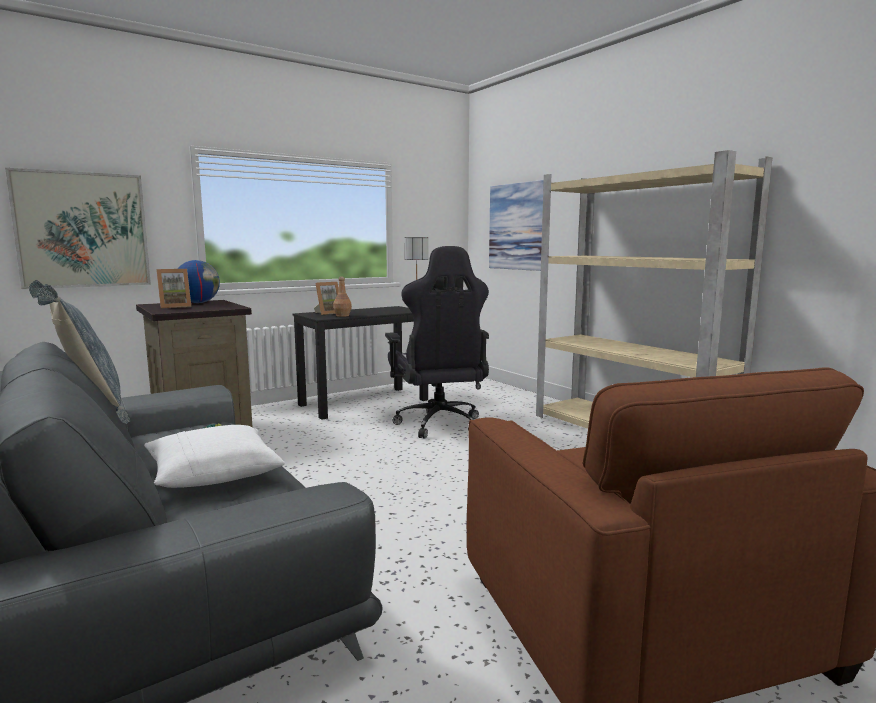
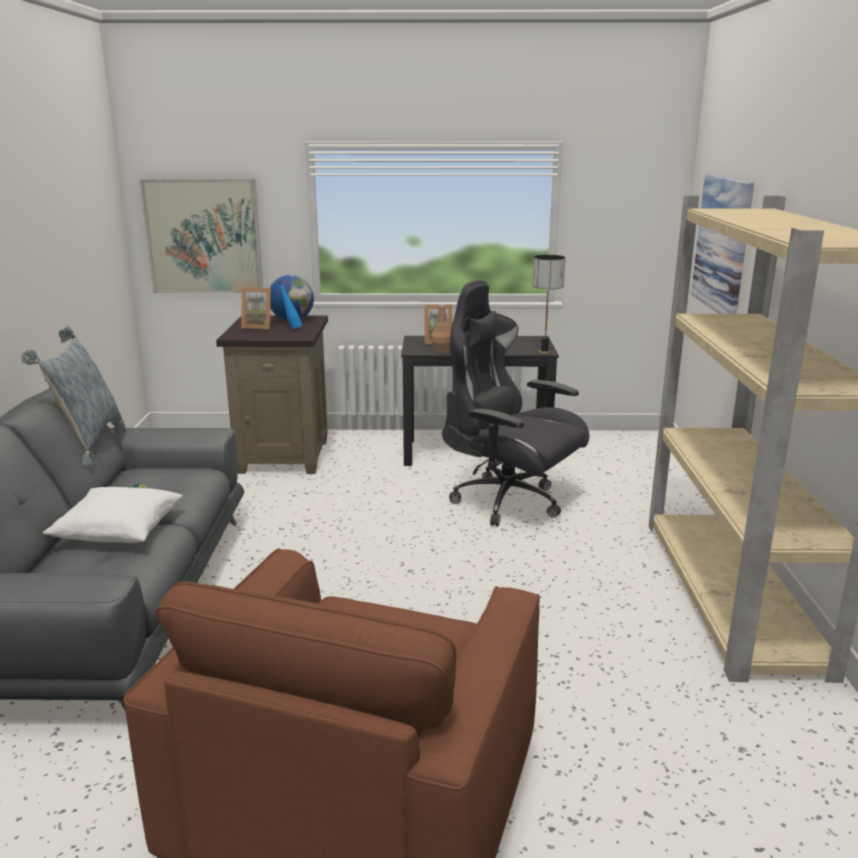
camera: 35 degrees right, 10 degrees up
(211, 305) = (291, 328): none -> blue bottle
(437, 423) = (513, 504): black office chair -> black office chair turned 105 degrees clockwise

